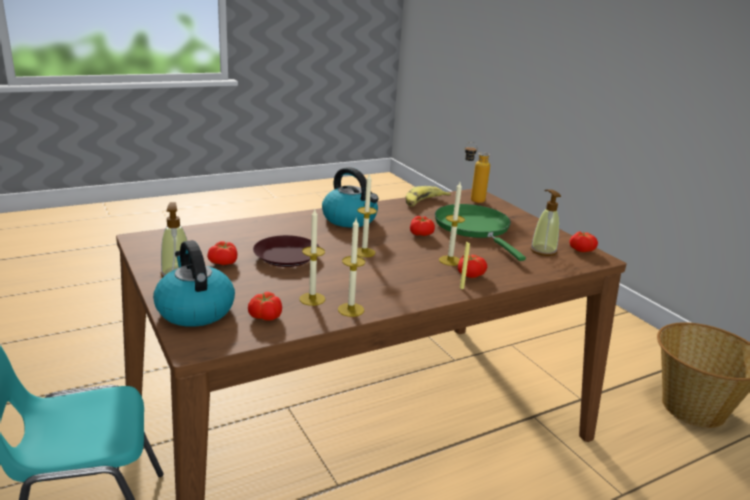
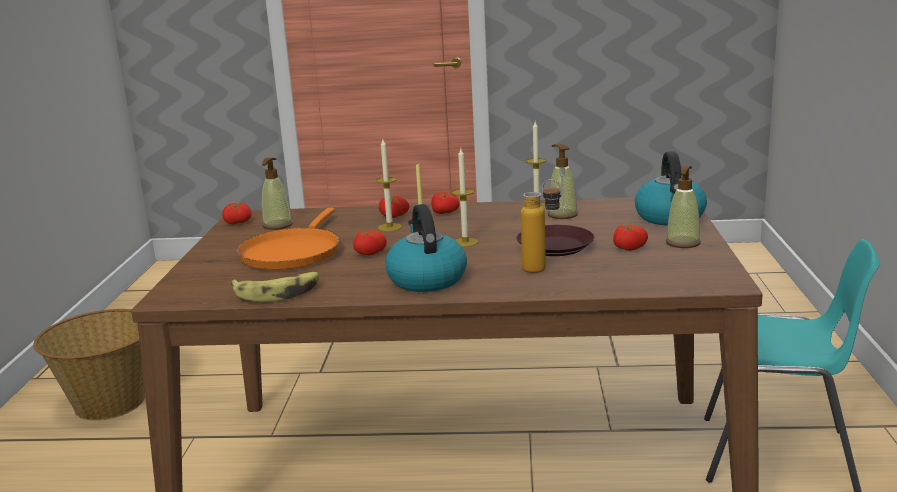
camera: 145 degrees left, 5 degrees down
(264, 317) = (612, 209): tomato -> tomato (445, 212)
(312, 299) = (562, 215): candle -> soap dispenser
(471, 200) = (202, 288): bottle -> bottle (542, 271)
(474, 228) = (293, 252): green frying pan -> orange frying pan

